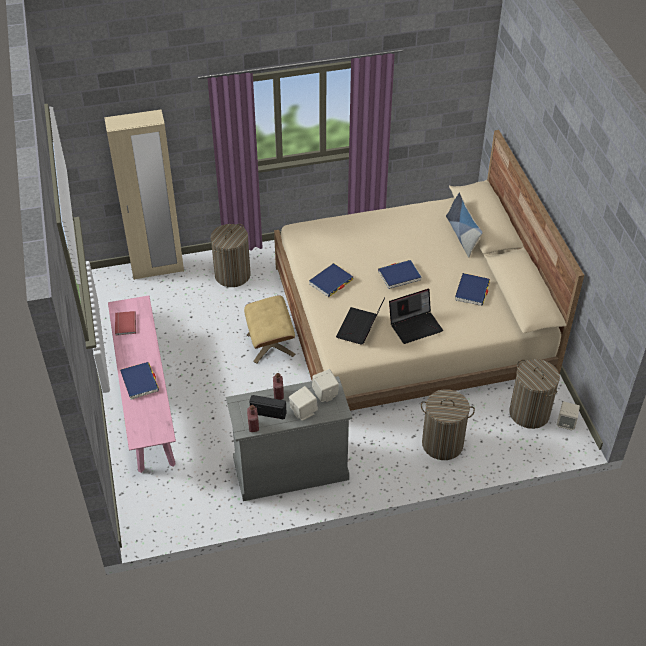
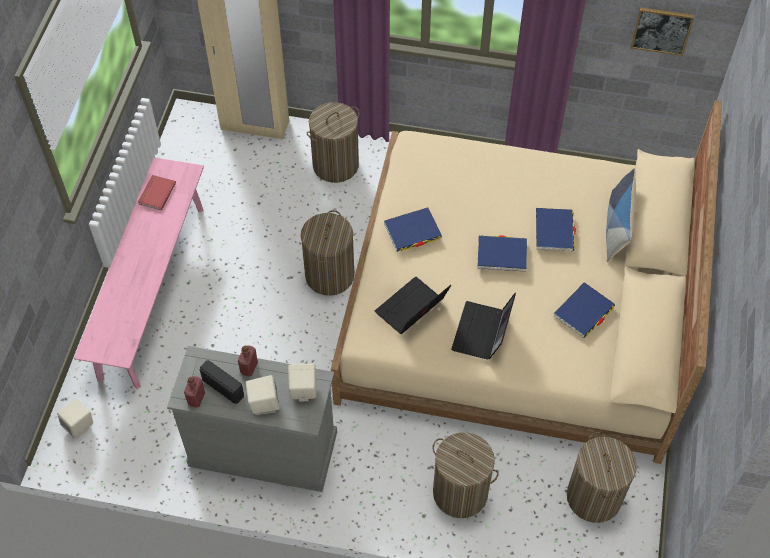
camera: 25 degrees right, 10 degrees up
(139, 382) = (131, 276): blue book -> blue book (554, 231)
(271, 344) = (329, 275): beige ottoman -> laundry basket
(415, 325) = (482, 333): laptop -> laptop turned 105 degrees clockwise
(441, 98) = (662, 30): none -> picture
(566, 423) = (633, 531): beige speaker -> beige speaker (79, 426)

